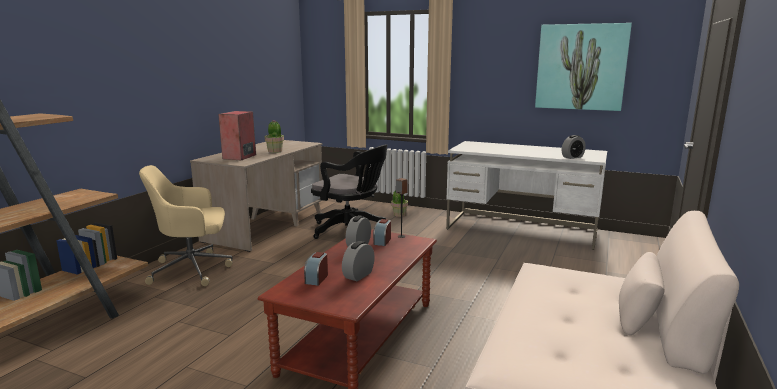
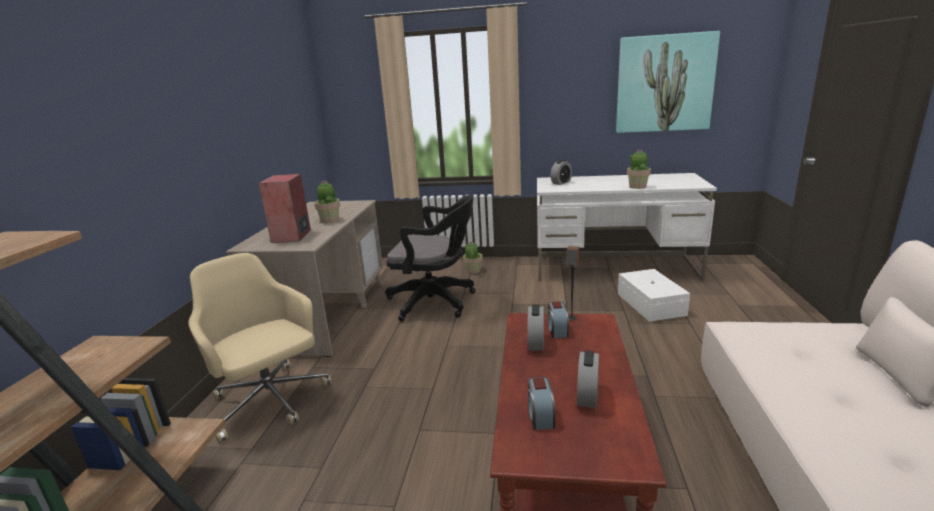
camera: 15 degrees left, 5 degrees up
(193, 269) = (271, 402): beige office chair -> beige office chair turned 75 degrees clockwise
(527, 258) = (651, 304): none -> white storage box
(537, 155) = (637, 186): none -> potted plant
(572, 157) = (676, 185): alarm clock -> alarm clock (561, 183)

